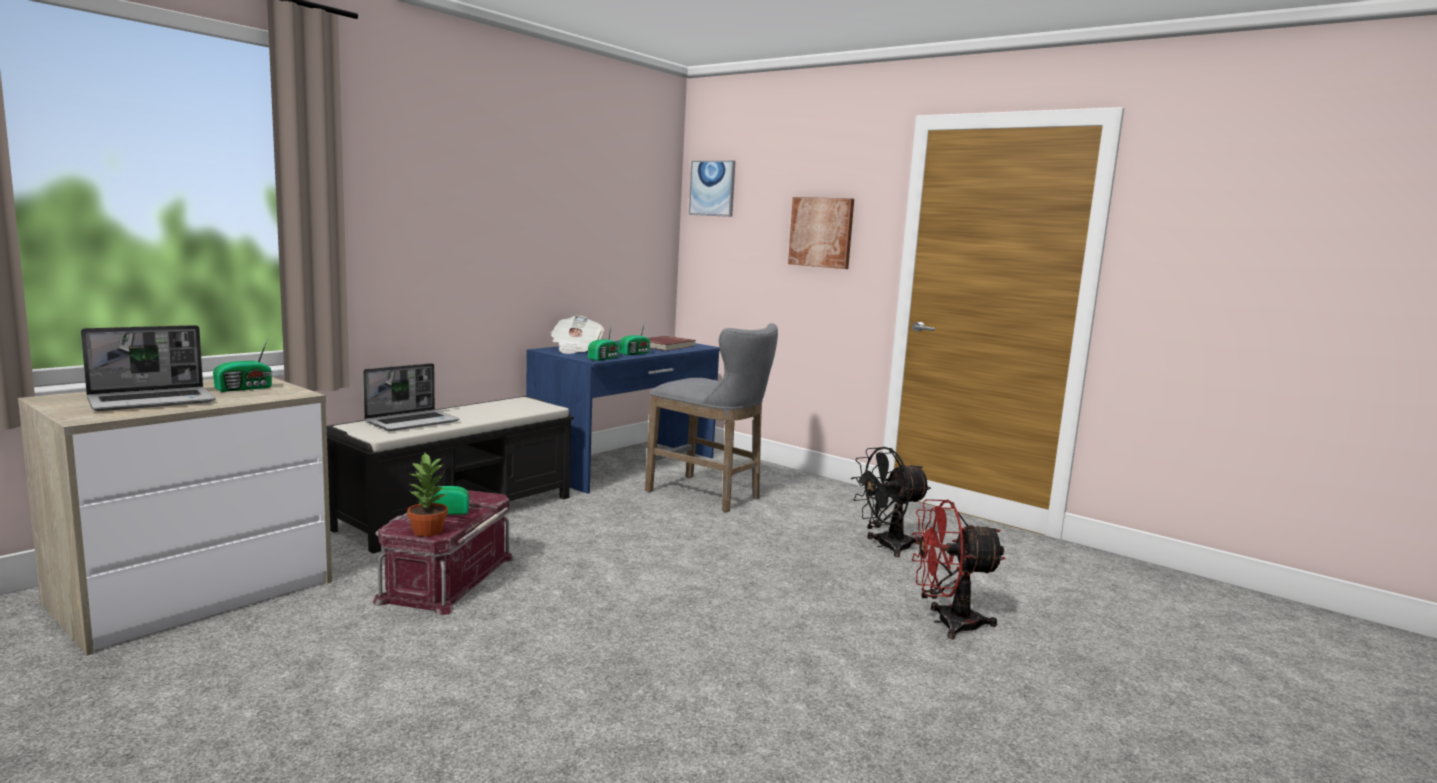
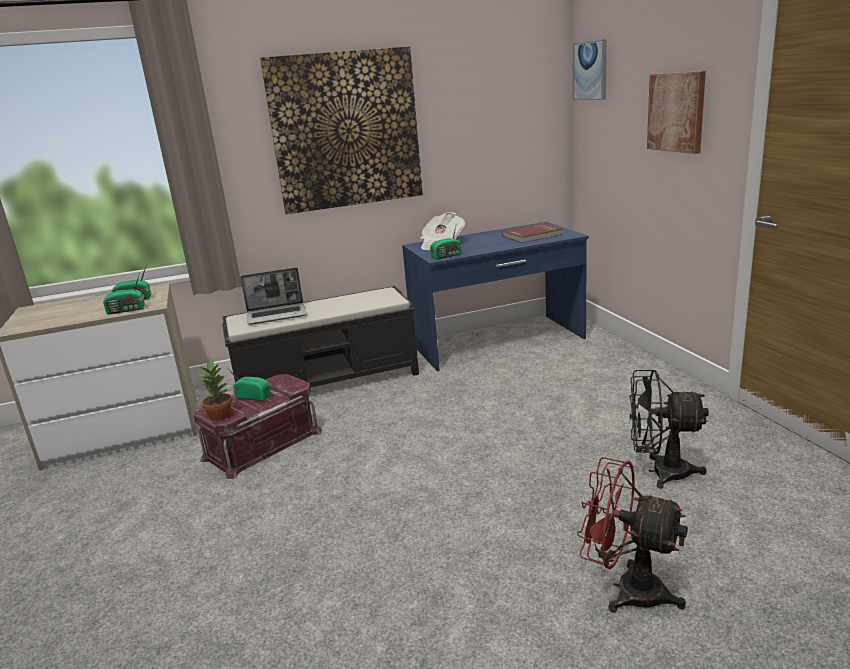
camera: 35 degrees right, 10 degrees up
(153, 401) = (69, 313): laptop -> none
(482, 208) = (346, 130): none -> picture
(635, 353) = (486, 248): radio -> radio (127, 310)
(709, 495) = (539, 384): grey stool -> none

